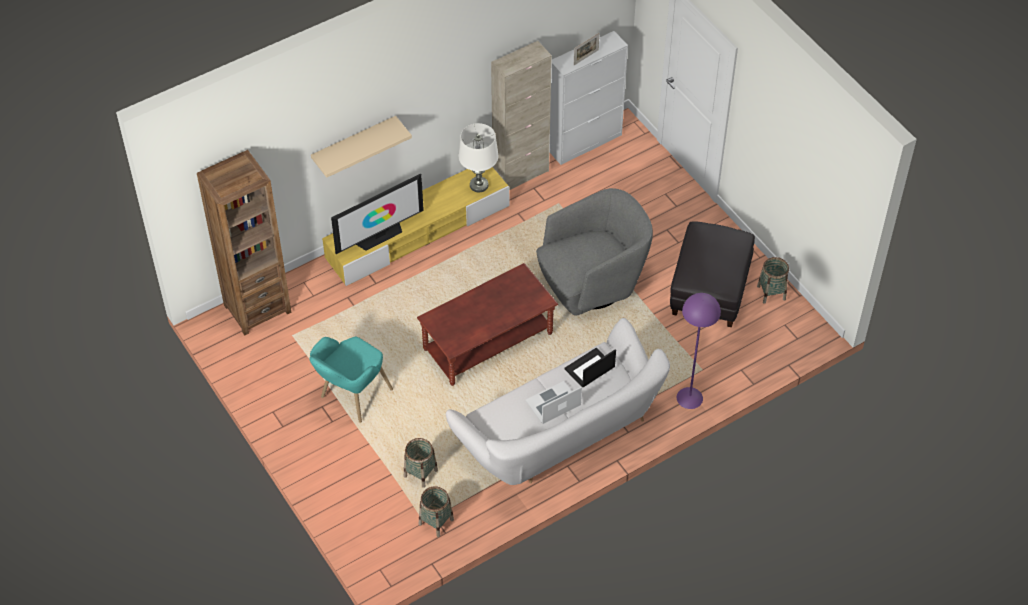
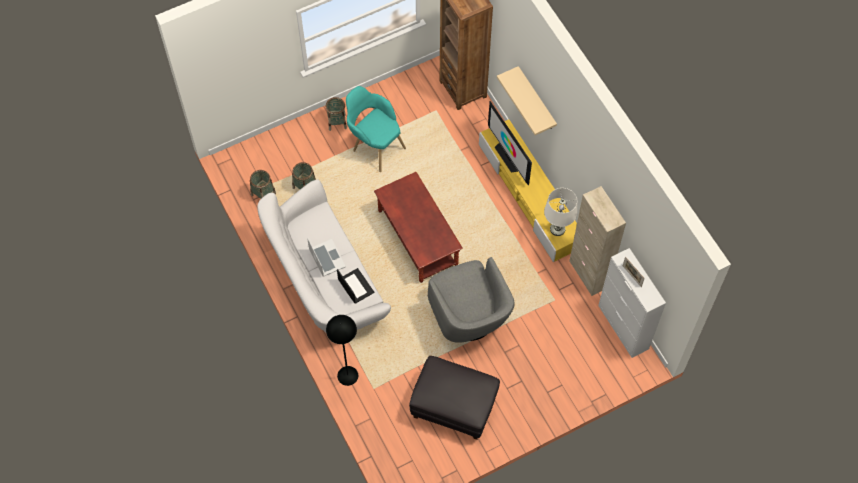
camera: 95 degrees right, 10 degrees up
(689, 398) = (347, 375): purple floor lamp -> black floor lamp
(771, 292) = (447, 455): basket -> basket (337, 122)

